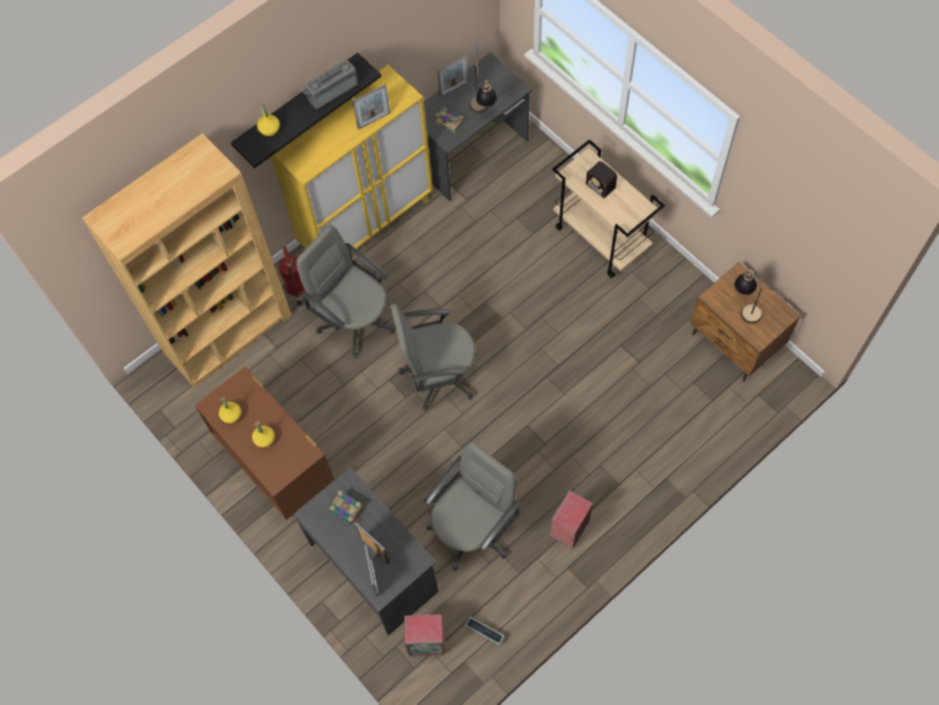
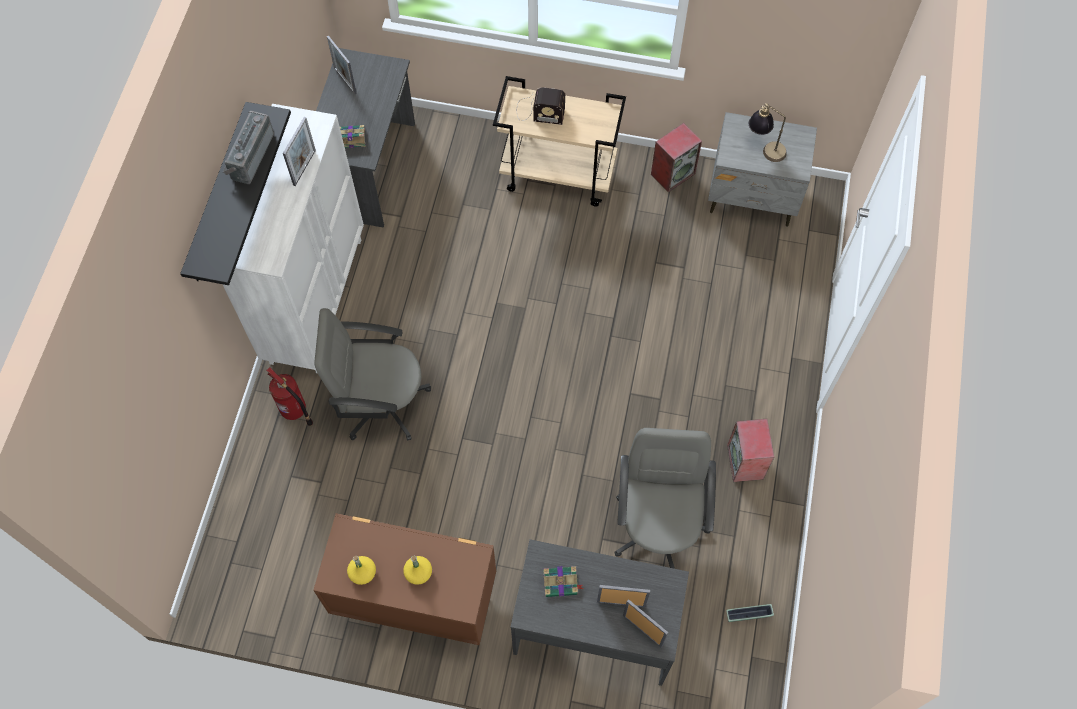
camera: 40 degrees left, 0 degrees up
(228, 333) = (256, 502): brown bookcase -> none
(269, 129) = (214, 234): yellow bottle -> none
(367, 223) = (316, 299): yellow cabinet -> white cabinet
(427, 640) = (702, 663): speaker -> speaker (673, 173)
(438, 375) = (507, 401): grey office chair -> none
(454, 89) = (330, 103): picture frame -> none
(483, 111) = (377, 108): table lamp -> none
(735, 343) = (753, 197): brown nightstand -> grey nightstand

